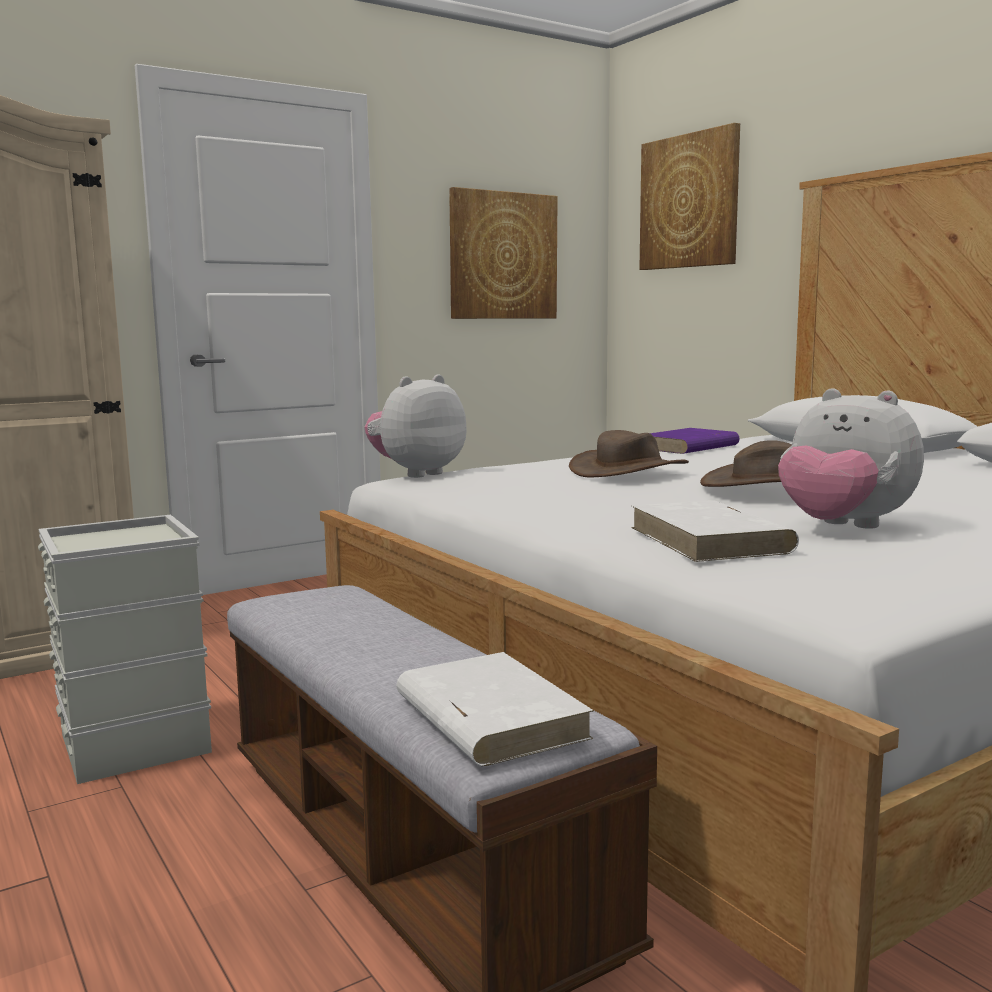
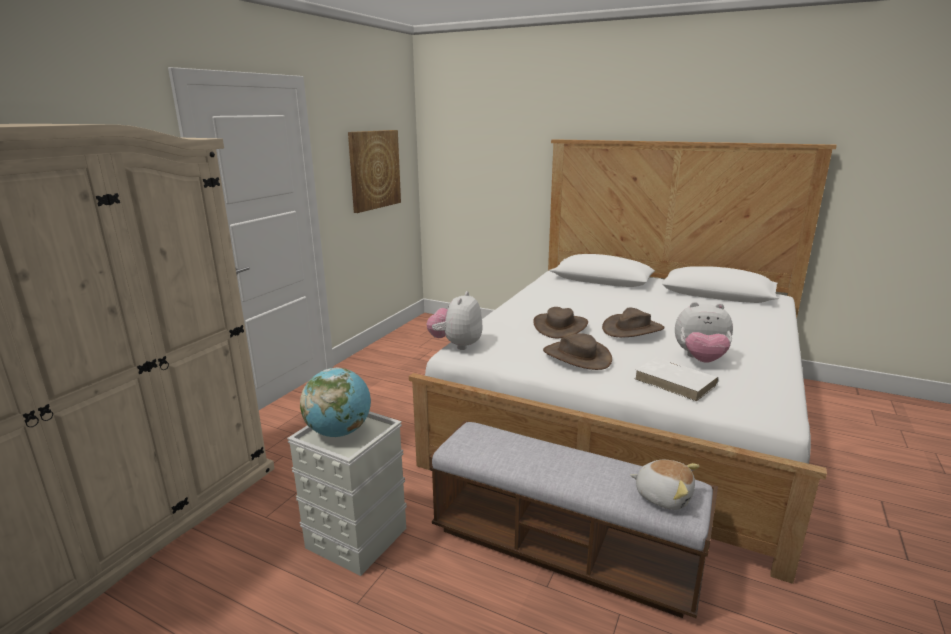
camera: 30 degrees left, 10 degrees up
(112, 538) = (339, 432): none -> globe
(489, 716) = (663, 495): white book -> plush toy
(579, 496) = (577, 356): none -> brown hat
(688, 447) = (537, 292): purple book -> none
(689, 201) = (476, 137): picture -> none

